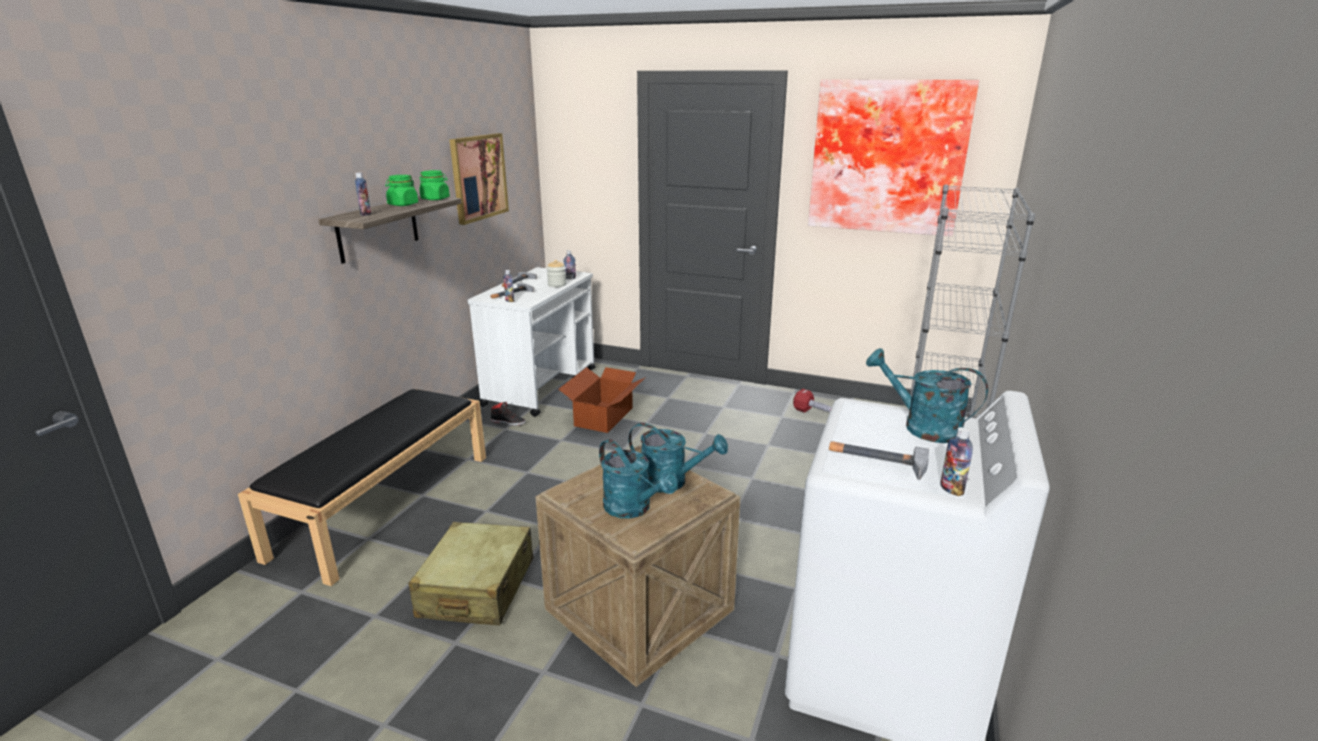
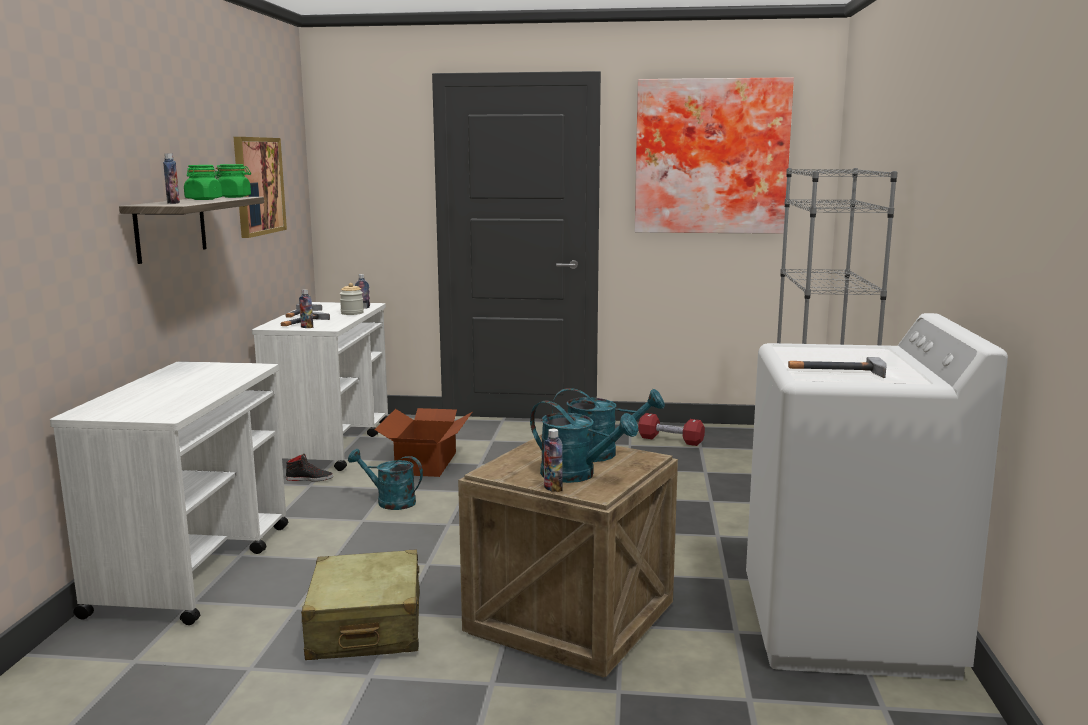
camera: 15 degrees left, 10 degrees down
(385, 503) = (195, 567): black bench -> white cart
(922, 427) = (856, 352): turquoise watering can -> turquoise watering can (389, 501)
(951, 489) = (916, 380): bottle -> bottle (553, 488)

